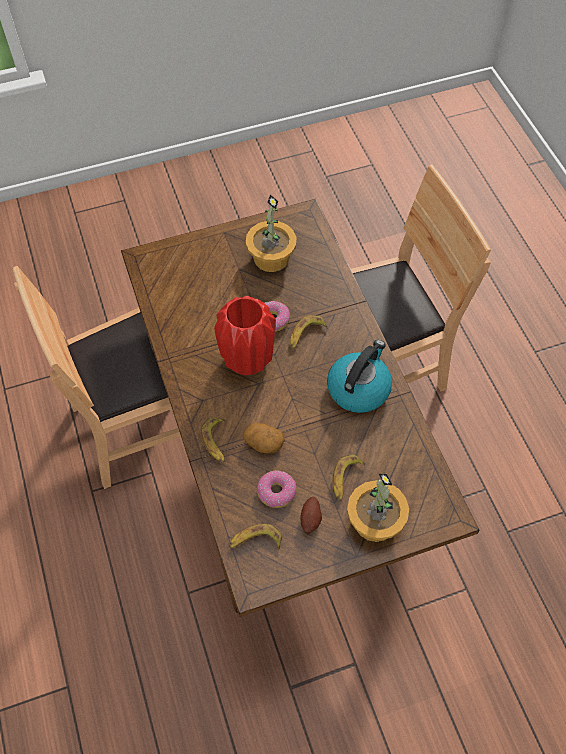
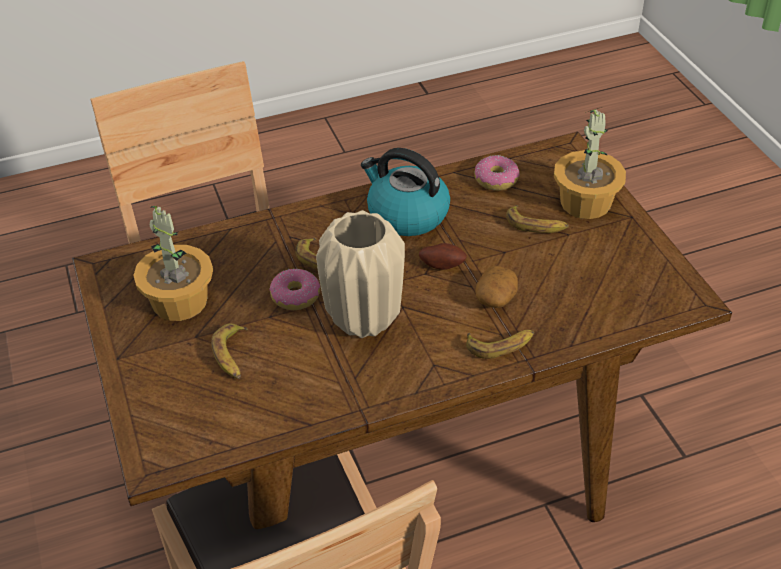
camera: 90 degrees left, 15 degrees down
(247, 360) = (365, 319): red vase -> beige vase
(255, 541) = (636, 300): banana -> banana (232, 356)
(276, 492) = (565, 284): donut -> donut (496, 180)
(311, 519) = (594, 253): potato -> potato (442, 264)

